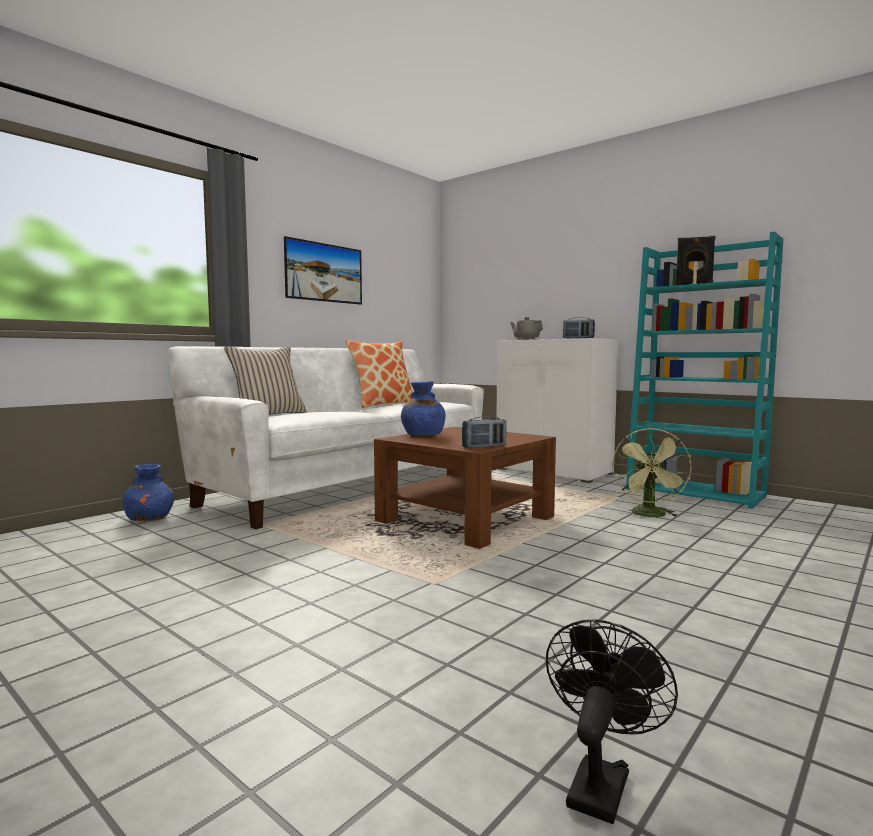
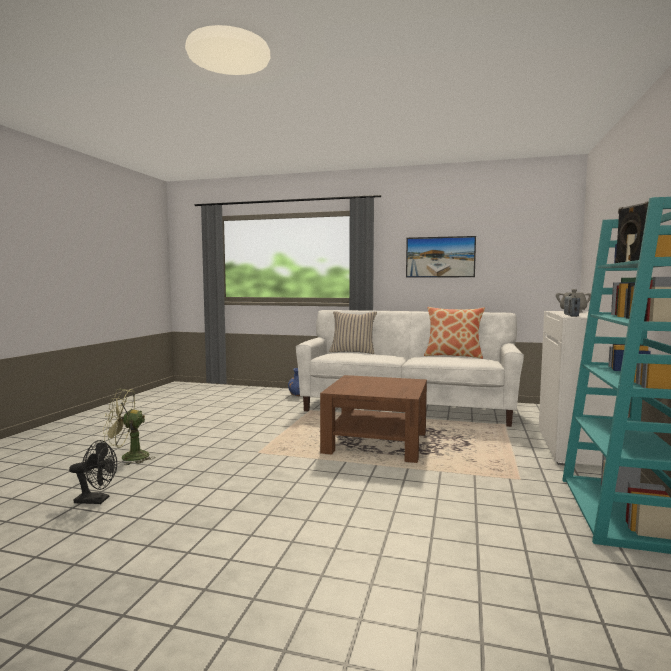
camera: 65 degrees right, 0 degrees up
(422, 435) = (371, 379): blue vase -> none
(484, 447) = (343, 391): radio -> none
(650, 515) = (476, 494): green fan -> green fan (128, 457)

